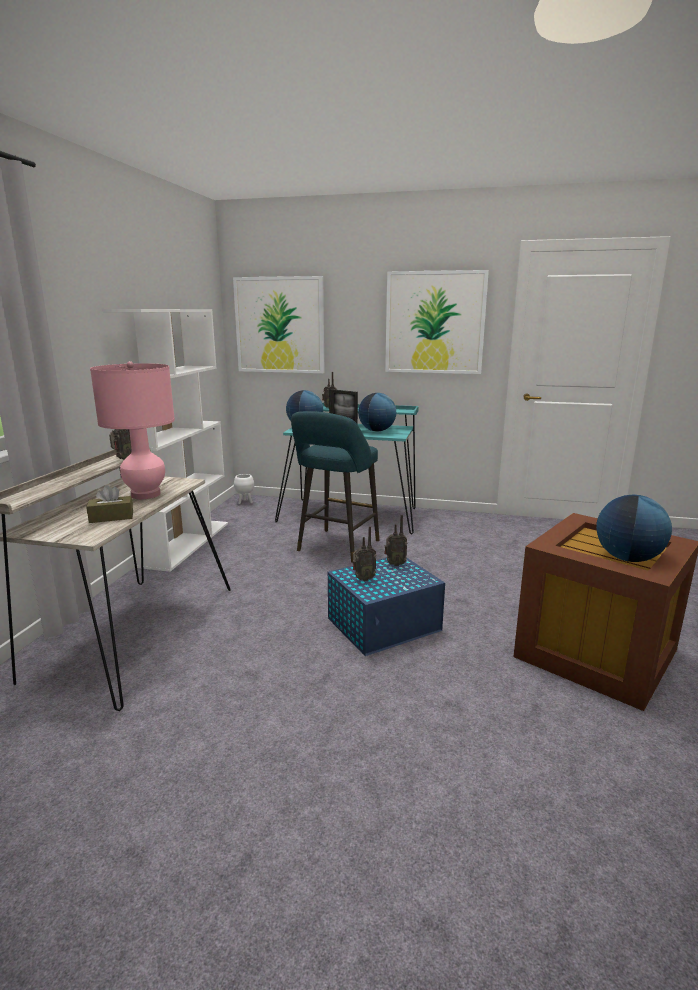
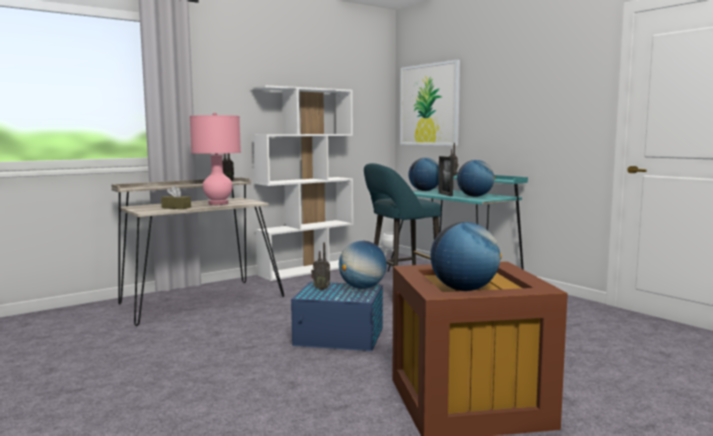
camera: 40 degrees right, 10 degrees down
(395, 564) = (362, 287): radio -> globe
(434, 323) = (545, 94): picture -> none

